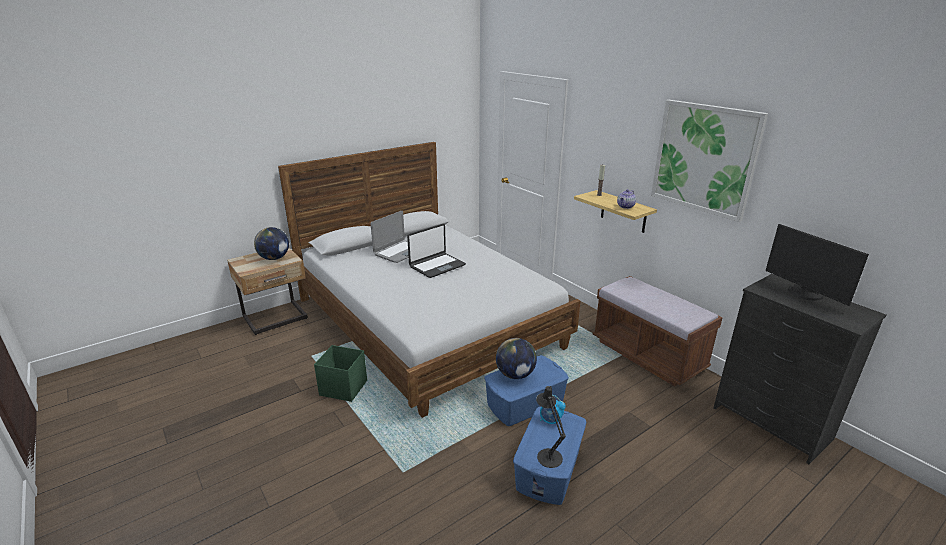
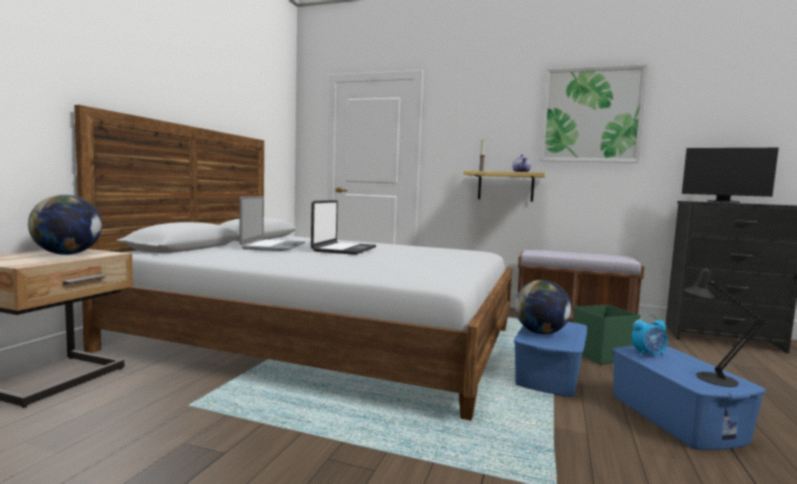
camera: 35 degrees left, 20 degrees down
(343, 388) = (302, 426): green storage box -> green storage box (601, 355)

